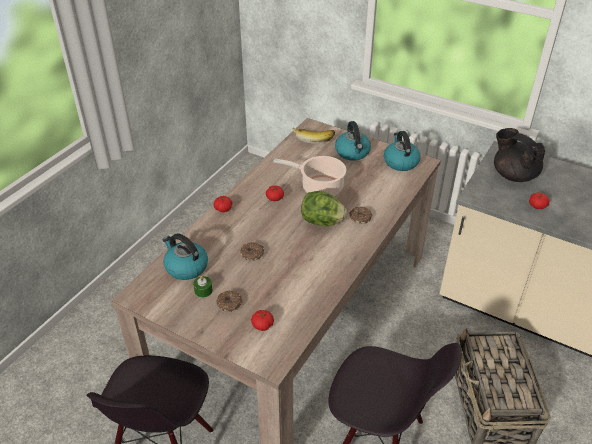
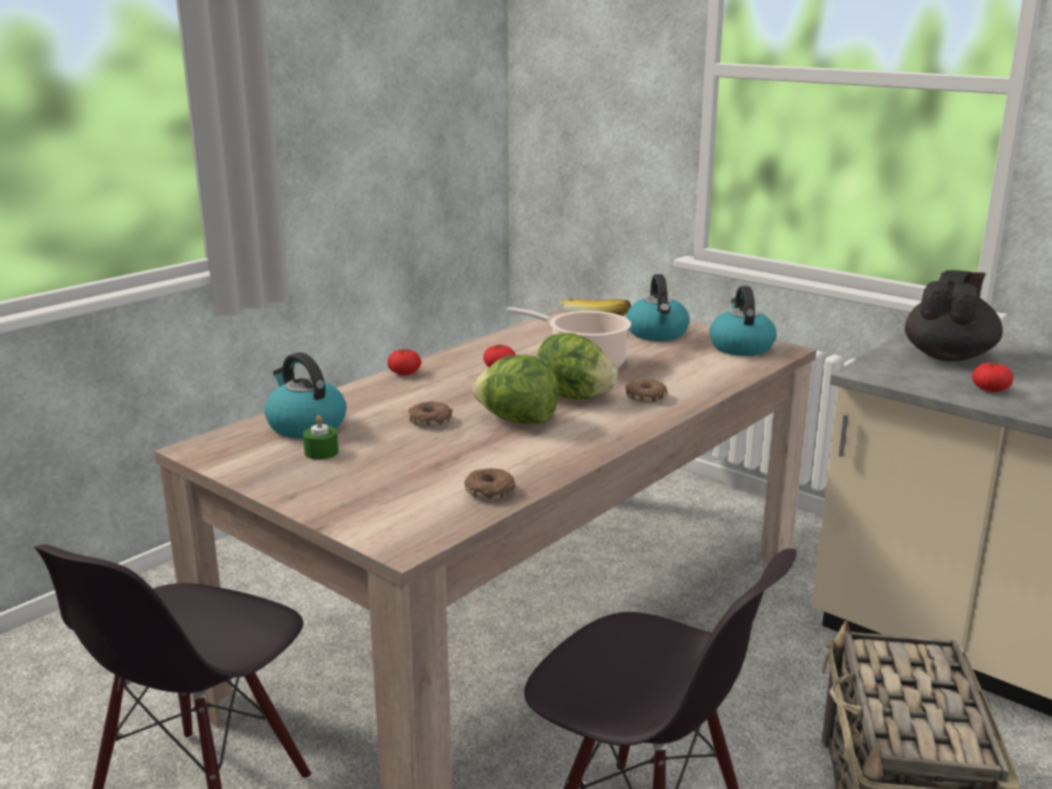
camera: 10 degrees right, 20 degrees down
(230, 304) = (361, 470): donut -> donut (490, 492)
(262, 325) = (408, 498): tomato -> none
(298, 248) = (517, 420): none -> lettuce
(513, 175) = (948, 356): black teapot -> black teapot turned 60 degrees clockwise

